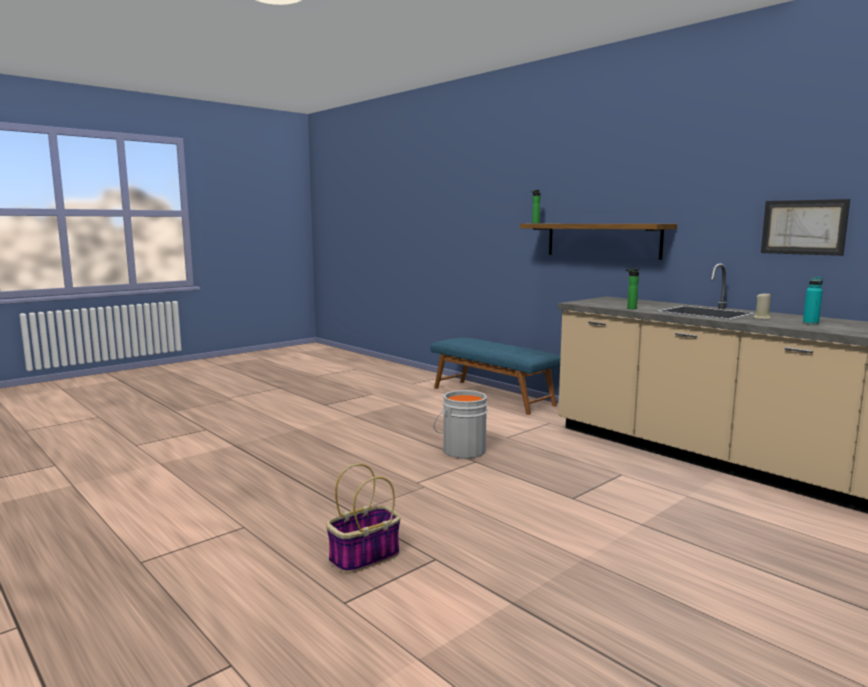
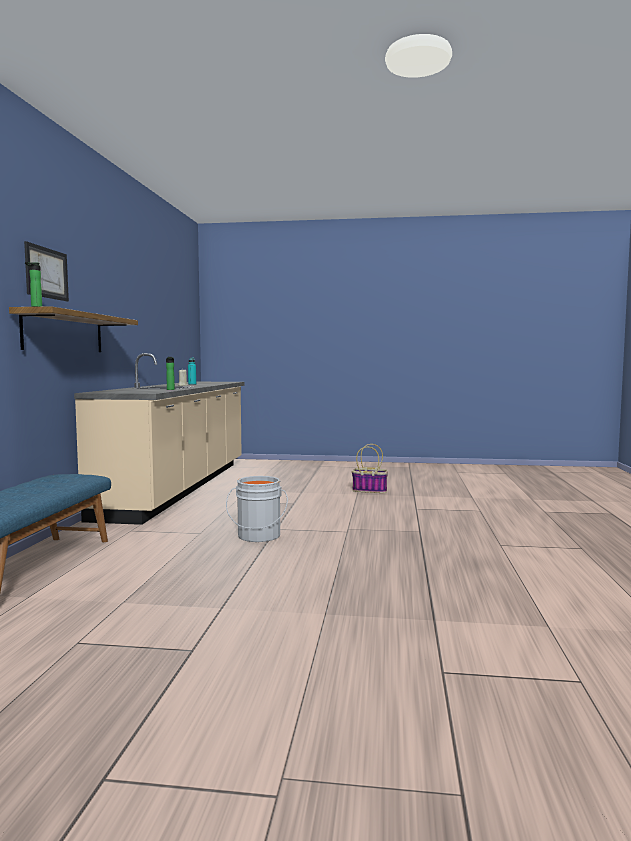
camera: 130 degrees left, 5 degrees down
(364, 557) = (448, 517): basket -> basket (370, 490)
(803, 227) = (146, 328): picture -> picture (46, 273)

